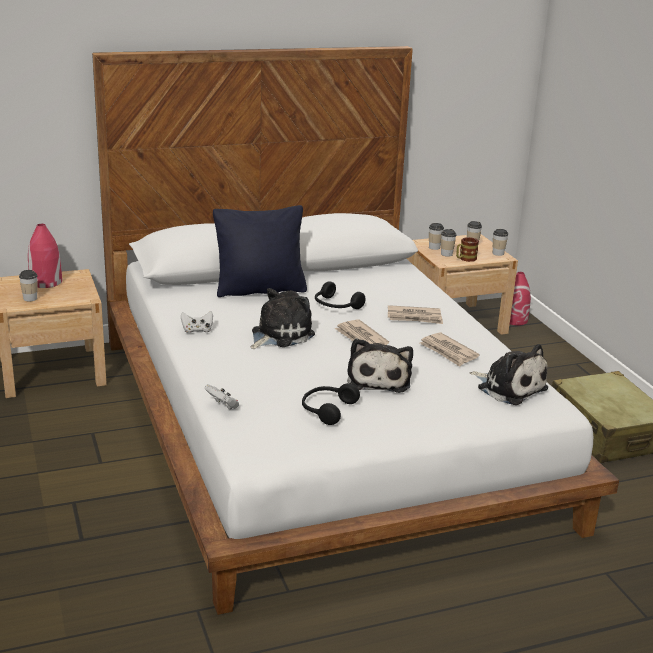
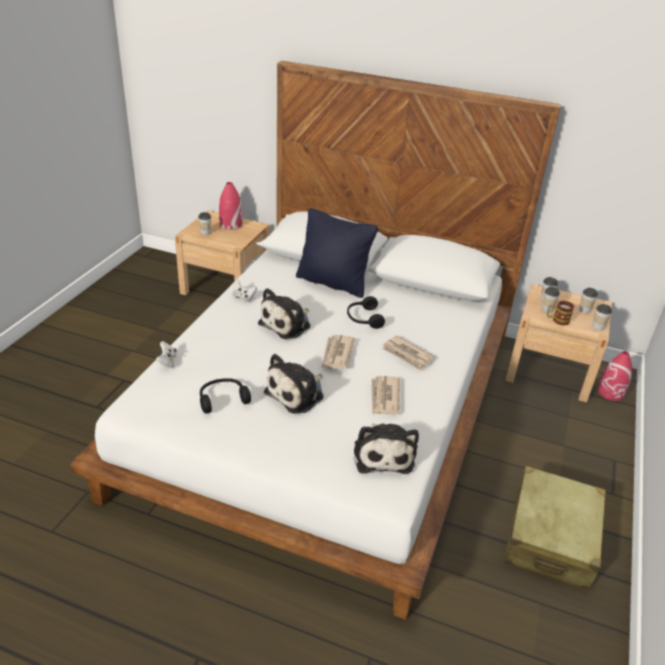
camera: 40 degrees right, 10 degrees up
(279, 335) = (287, 324): plush toy -> plush toy turned 135 degrees clockwise

